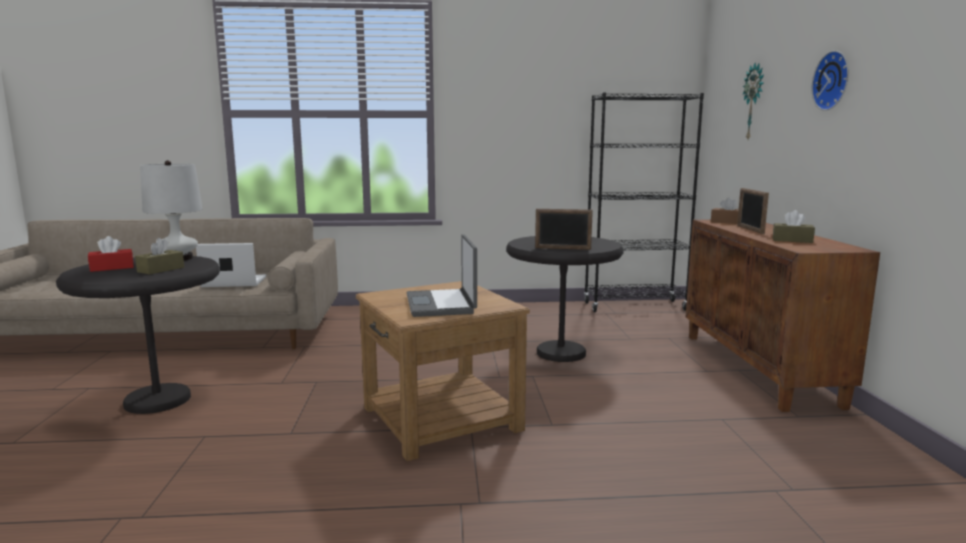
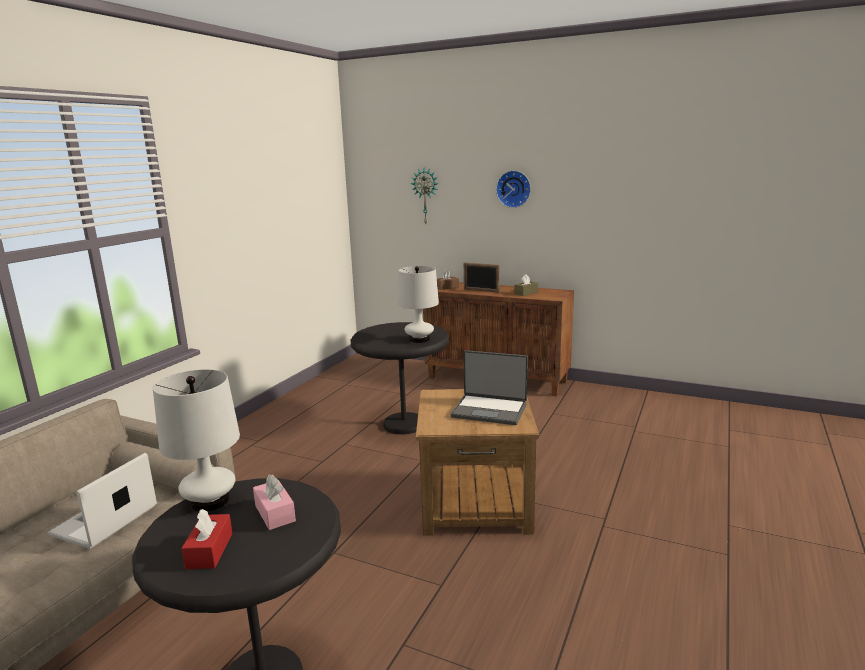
camera: 60 degrees left, 5 degrees up
(161, 270) = (275, 513): brown tissue box -> pink tissue box
(562, 248) = (419, 339): picture frame -> white table lamp
(634, 306) = (347, 371): black bookcase -> none

